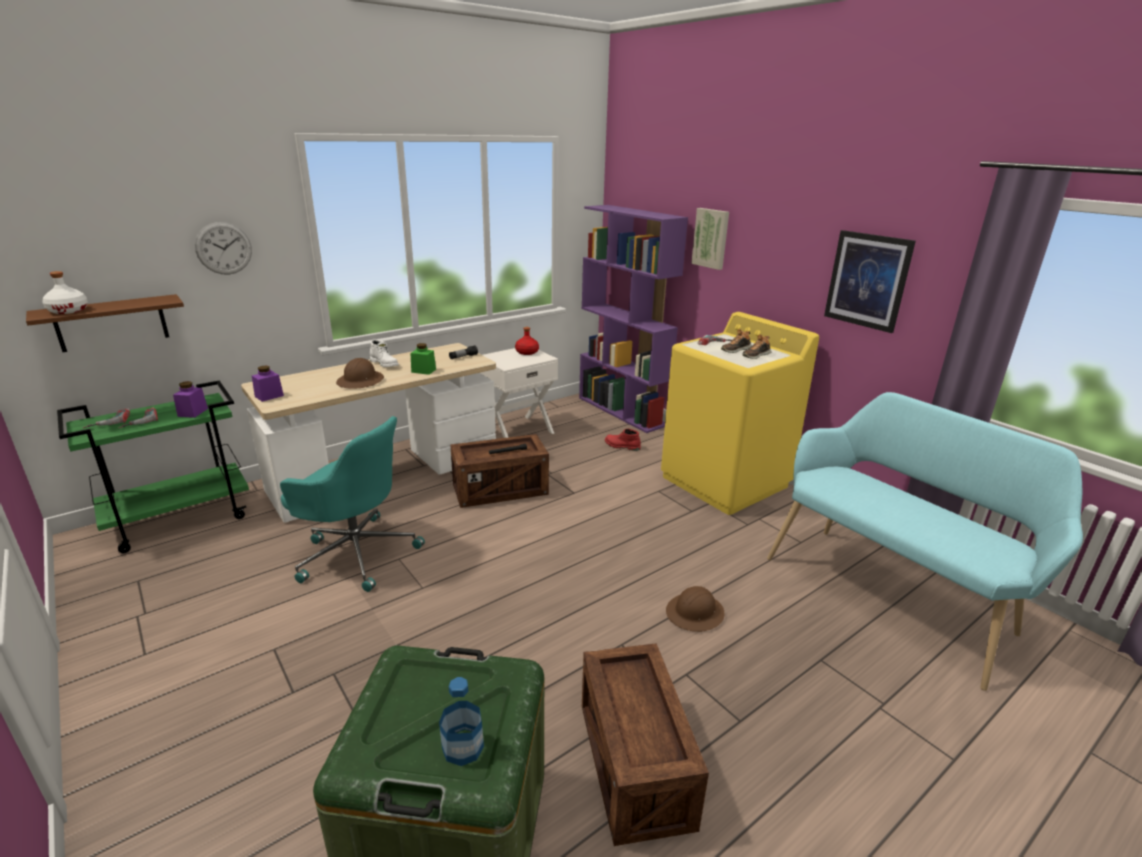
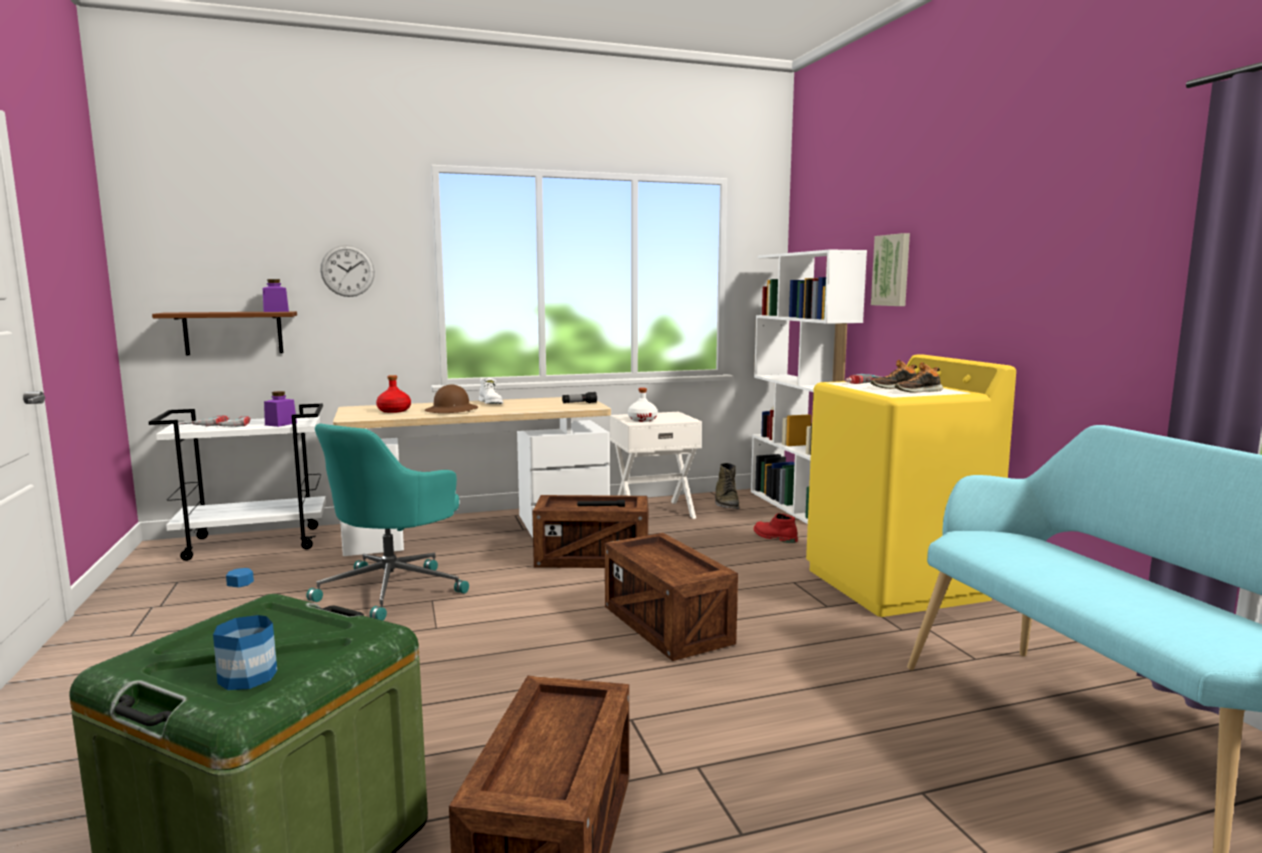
camera: 20 degrees right, 15 degrees down
(68, 310) = (193, 312): white bottle -> white bottle (642, 420)
(181, 519) = (255, 543): green cart -> white cart
(269, 396) = (353, 413): purple jar -> purple jar (276, 311)
(356, 552) = (393, 589): turquoise office chair -> turquoise office chair turned 75 degrees clockwise
(423, 371) = (525, 408): green jar -> none
(526, 352) = (669, 415): red bottle -> red bottle (393, 411)
(567, 413) = (726, 503): none -> green boot
(596, 550) = (667, 625): none -> crate
(622, 411) = (798, 507): purple bookcase -> white bookcase
(695, 613) = (757, 707): brown hard hat -> none
(867, 280) = (1072, 283): picture -> none

